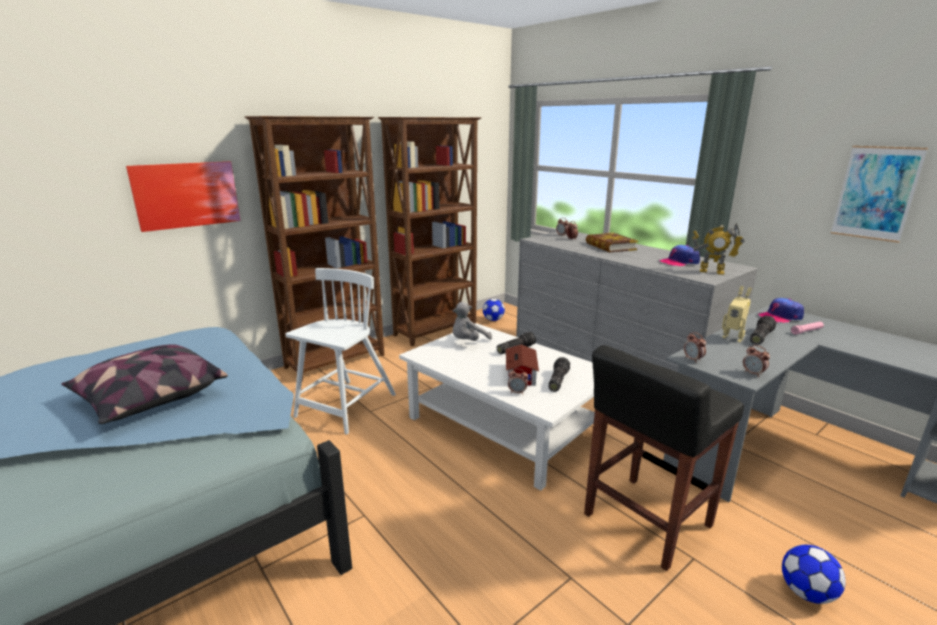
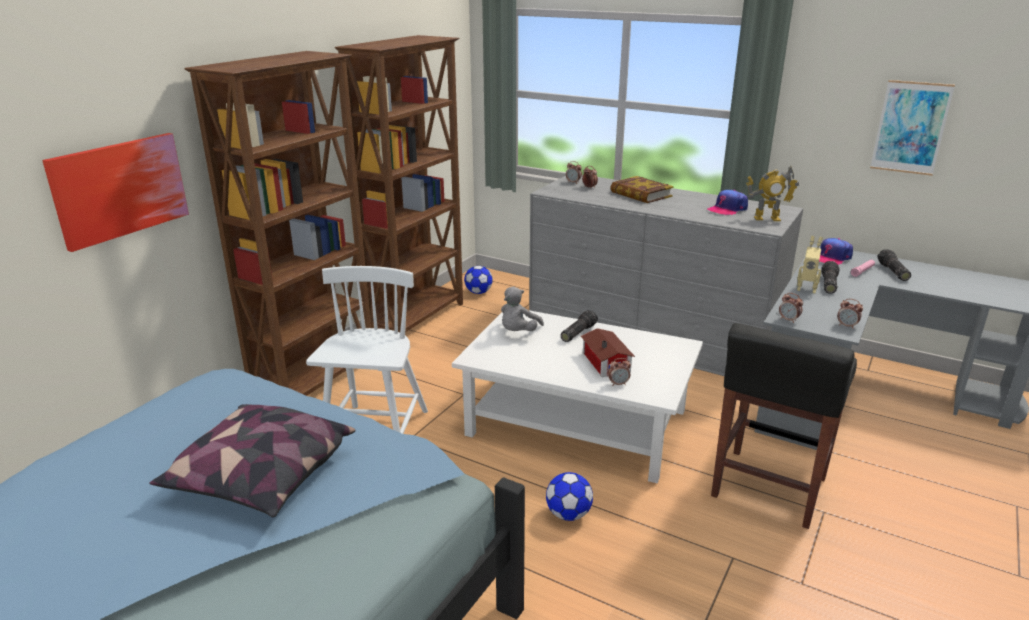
camera: 20 degrees left, 5 degrees up
(557, 380) = (648, 362): flashlight -> flashlight (892, 272)
(806, 593) = (920, 516): football -> football (568, 514)

